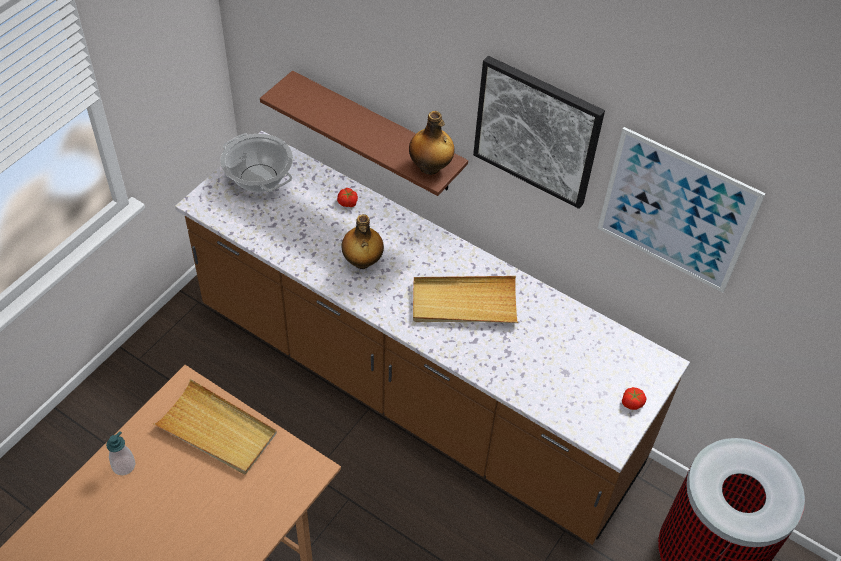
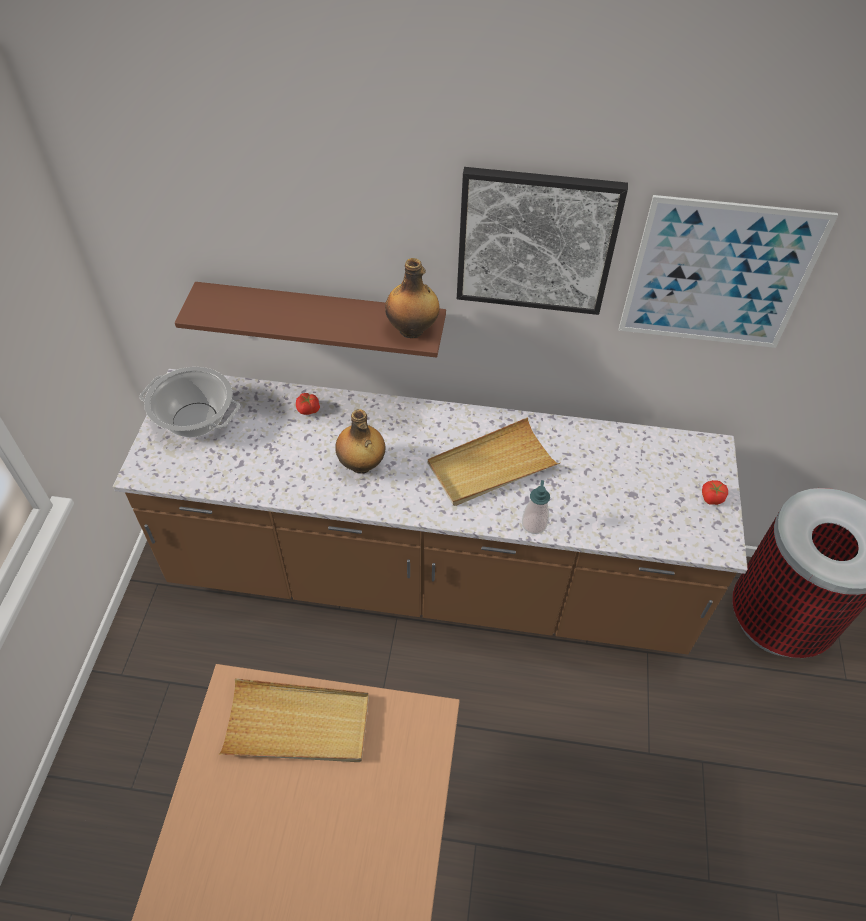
camera: 25 degrees left, 0 degrees up
(124, 465) = (208, 823): soap dispenser -> soap dispenser (534, 524)

